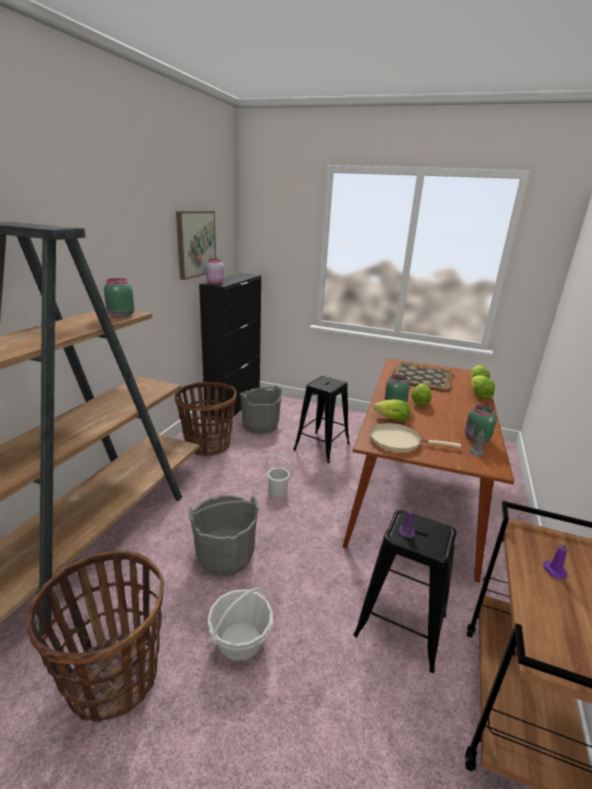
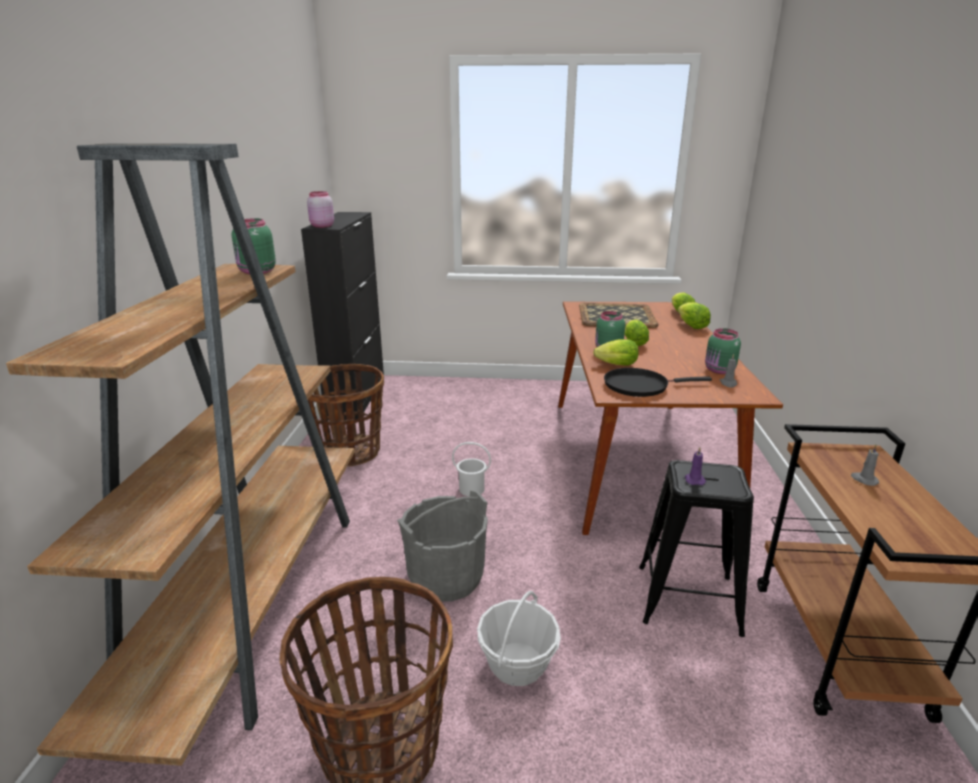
camera: 15 degrees left, 0 degrees up
(195, 244) = (289, 172): picture -> none
(260, 425) = (406, 417): grey bucket -> none
(321, 447) = (499, 428): black stool -> none
(398, 441) = (640, 386): beige frying pan -> black frying pan
(553, 570) = (864, 480): purple candle -> grey candle

